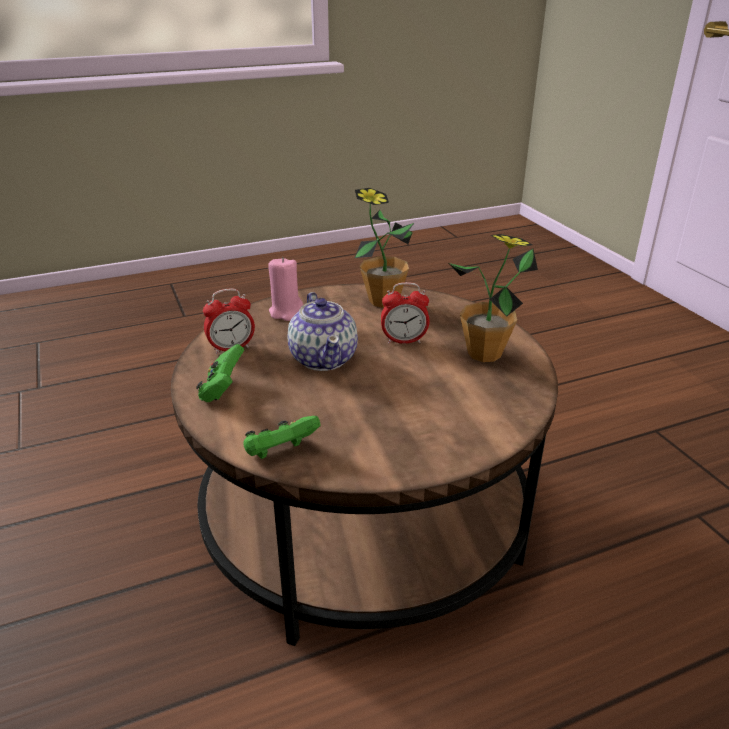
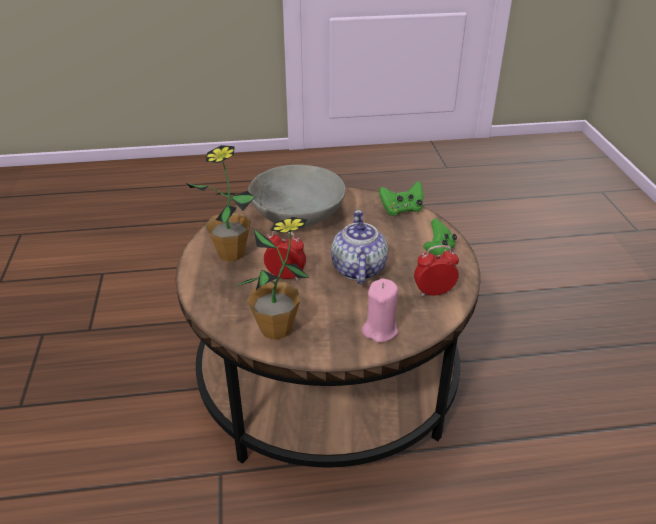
camera: 165 degrees left, 5 degrees up
(441, 417) = (297, 214): none -> grey bowl

